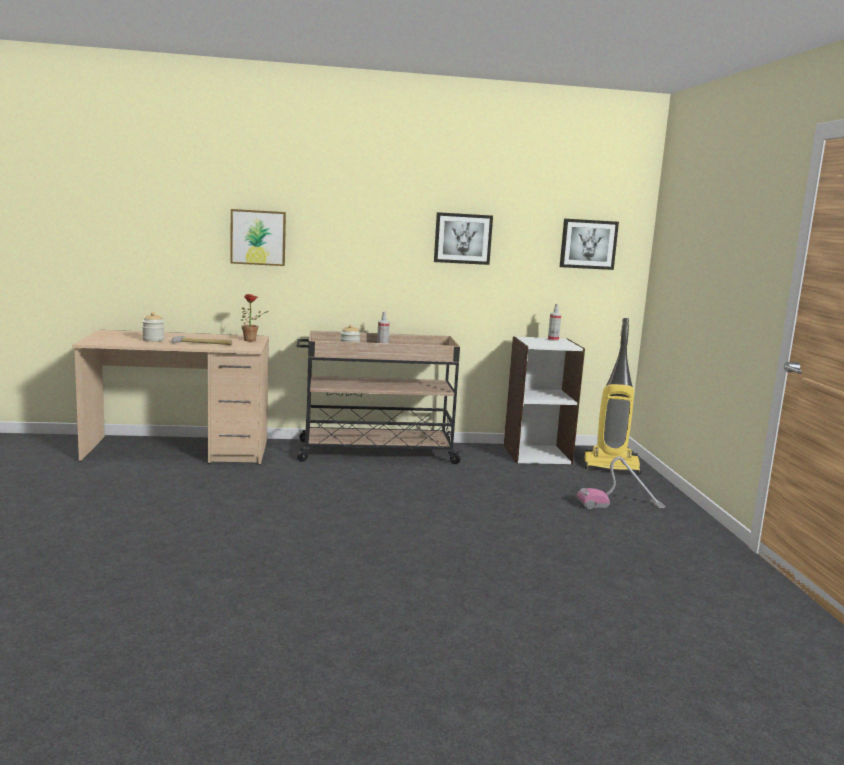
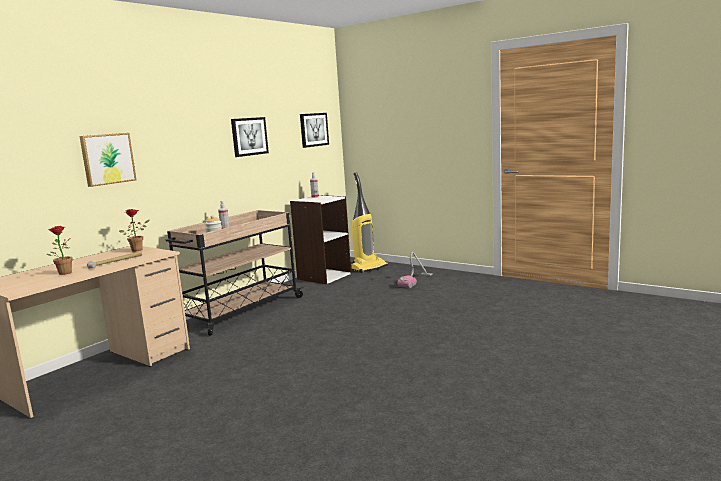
camera: 45 degrees left, 0 degrees up
(153, 340) = (63, 272): jar -> potted plant

